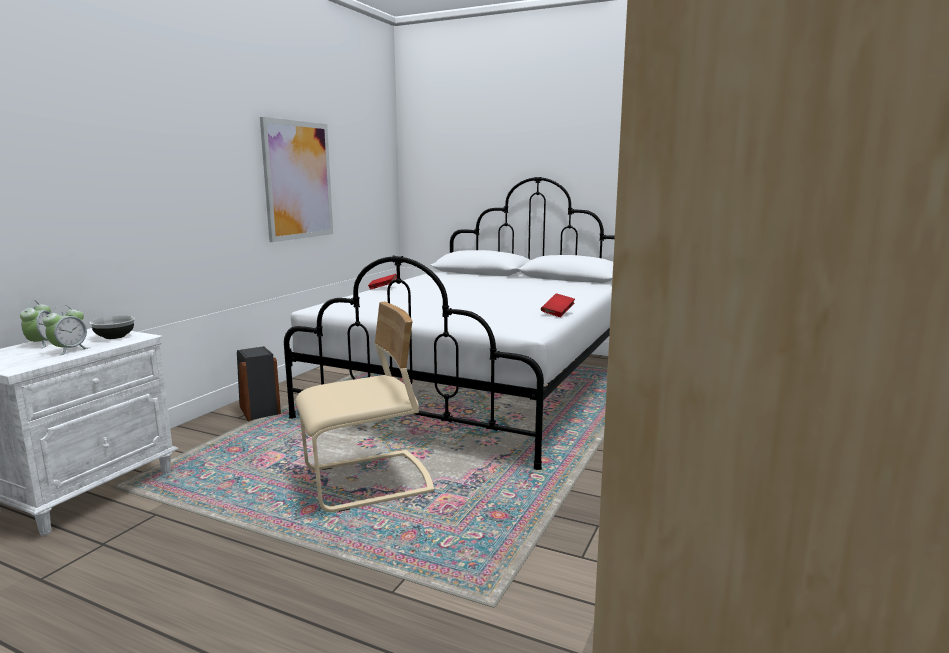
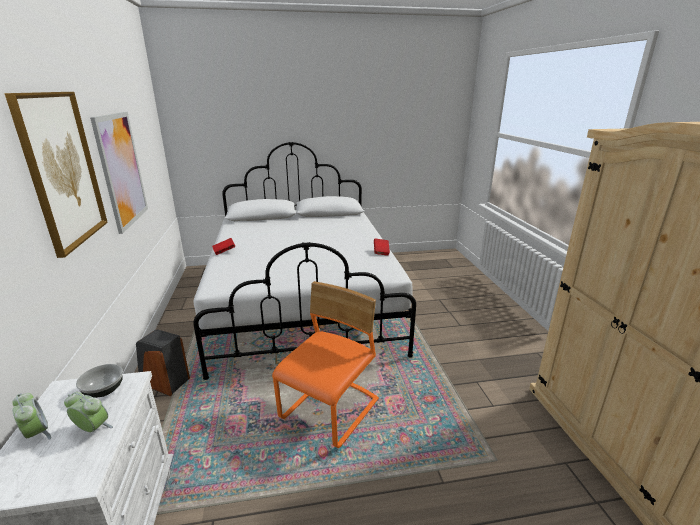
camera: 35 degrees left, 10 degrees up
(69, 350) = (93, 429): alarm clock -> alarm clock turned 60 degrees counterclockwise
(197, 154) = (62, 170): none -> picture
(368, 483) = (331, 411): beige chair -> orange chair

